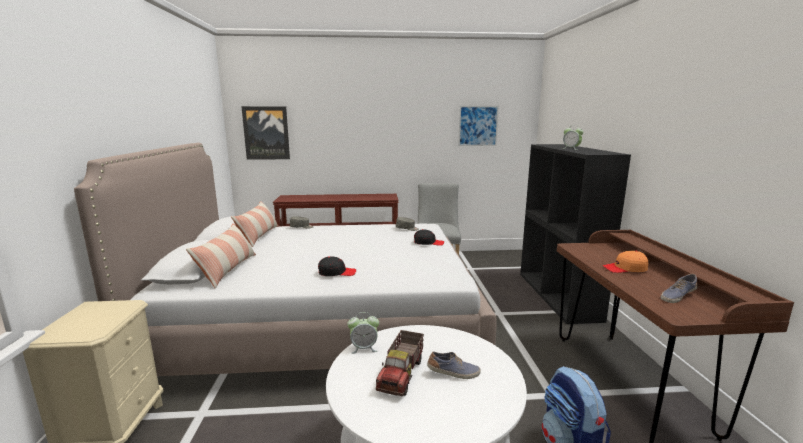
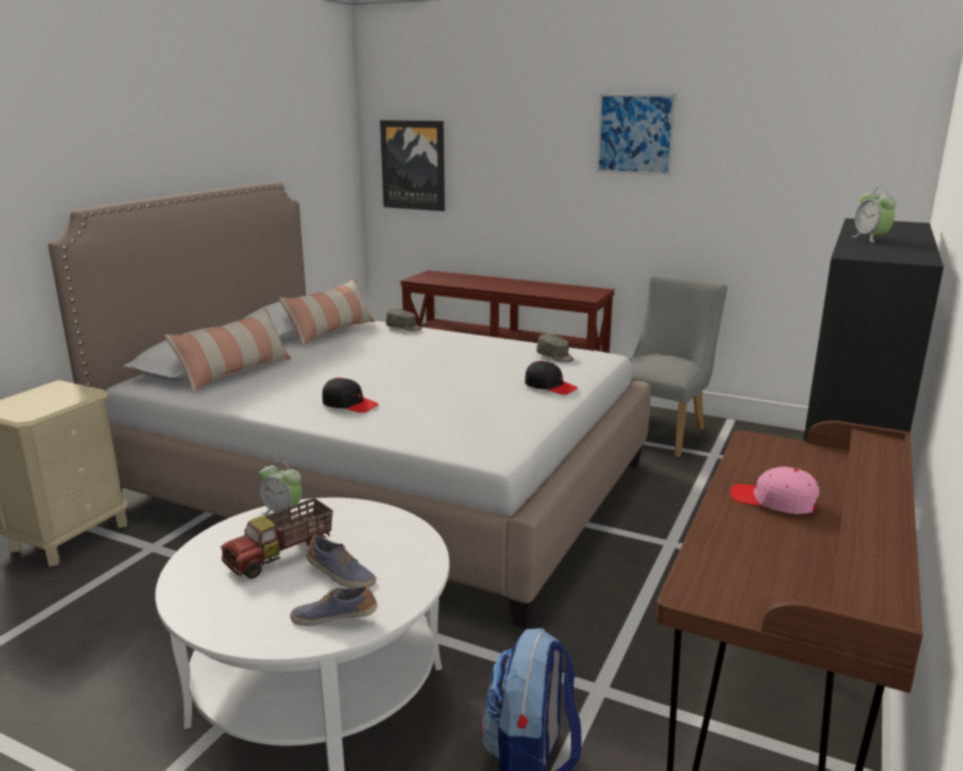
camera: 30 degrees right, 5 degrees up
(478, 126) = (791, 167): picture -> picture (635, 134)
(625, 269) = (773, 501): orange cap -> pink cap
(677, 296) = (770, 568): shoe -> shoe (334, 618)

